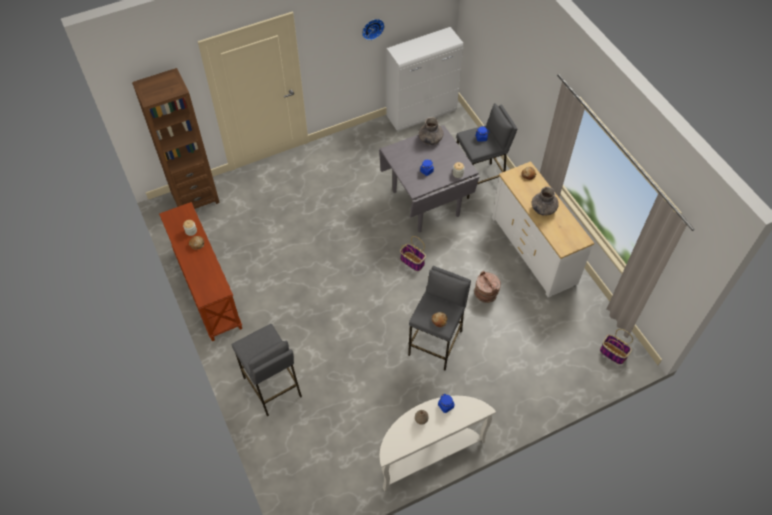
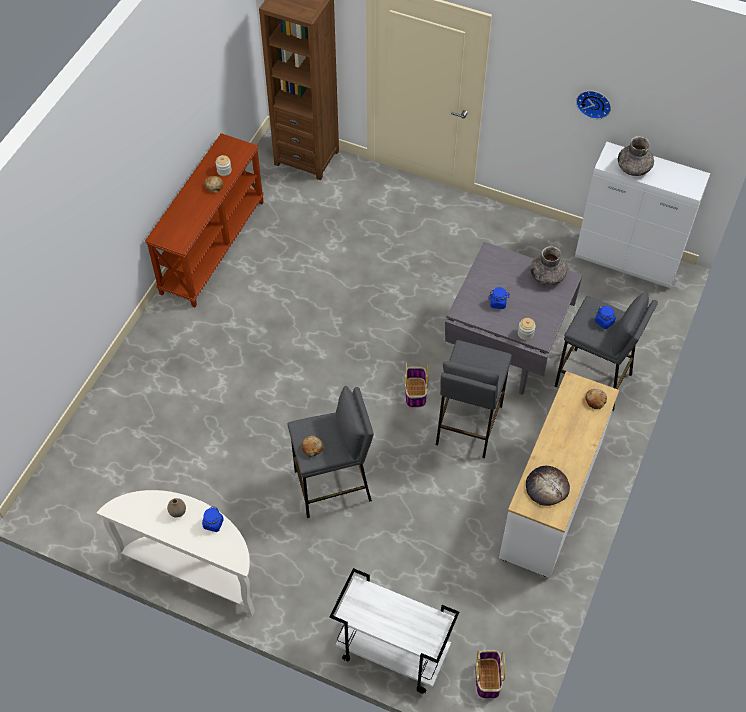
camera: 50 degrees right, 0 degrees up
(272, 387) = (153, 379): grey stool -> grey stool (468, 425)
(486, 293) = (442, 491): brown bucket -> none
(543, 208) = (561, 447): grey vase -> grey vase (633, 168)
(562, 231) = (547, 487): none -> bread
(564, 387) = (391, 653): none -> white cart

